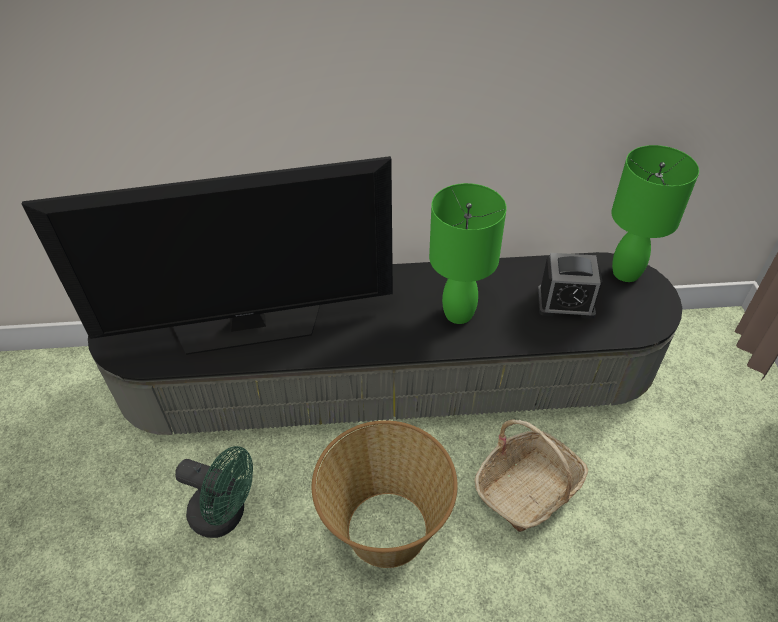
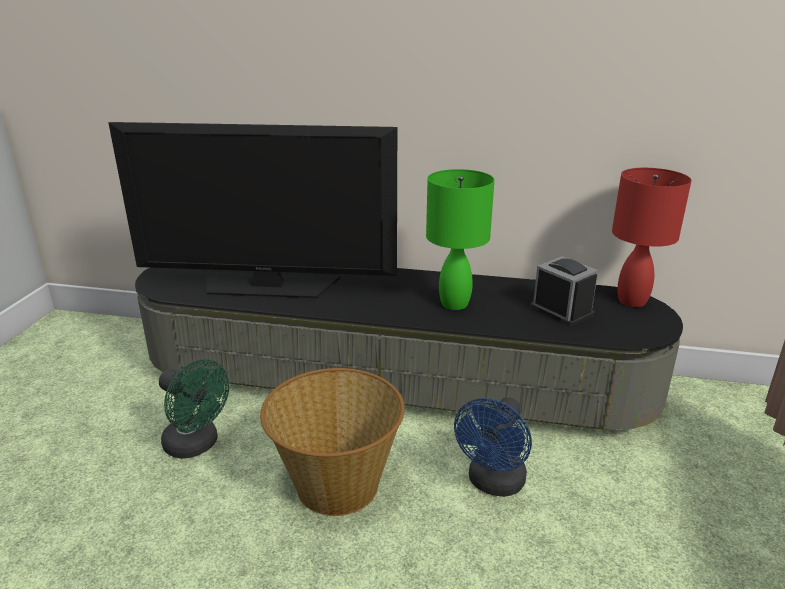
camera: 15 degrees right, 20 degrees down
(528, 488) = (493, 484): basket -> blue fan
(565, 303) = (561, 311): alarm clock -> alarm clock turned 150 degrees counterclockwise
(627, 273) = (633, 301): green table lamp -> red table lamp

